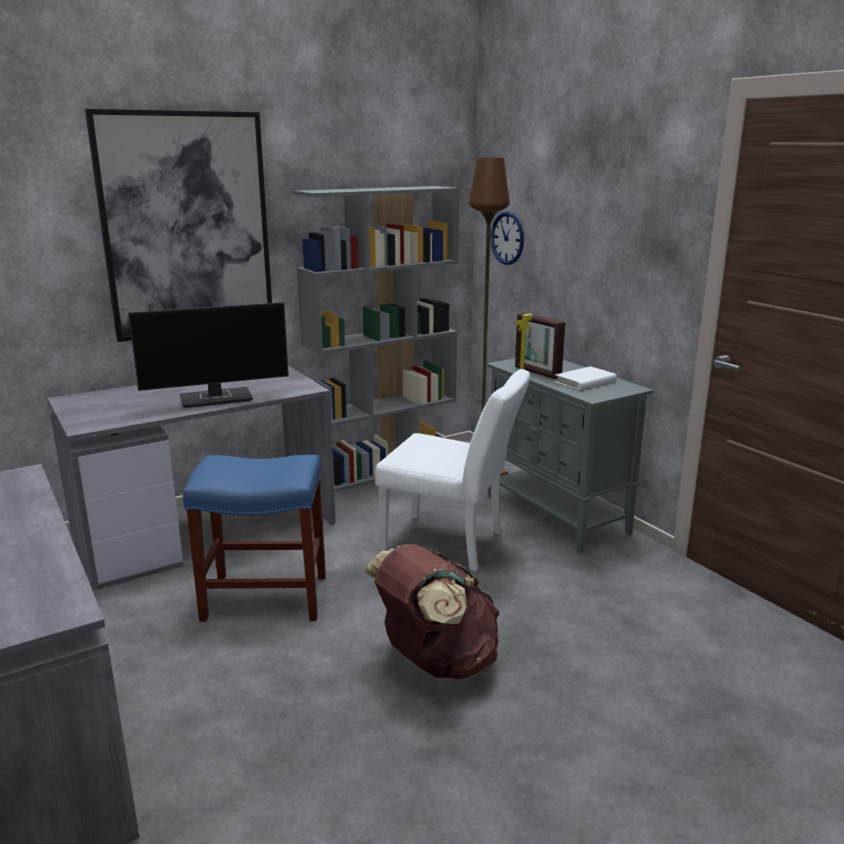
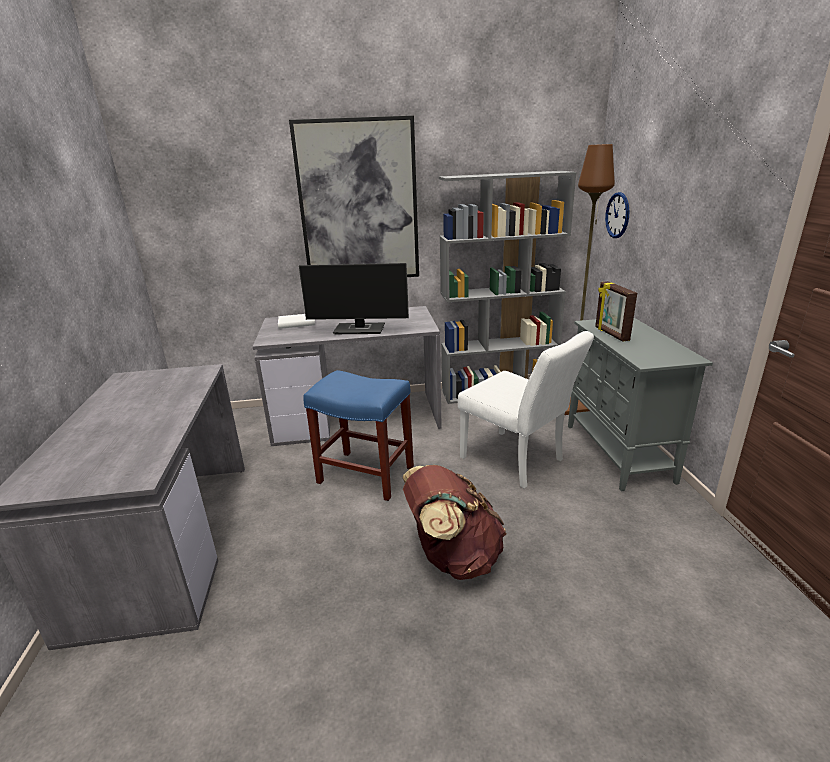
camera: 25 degrees right, 5 degrees up
(585, 382) = (649, 347): white book -> white book (297, 323)

